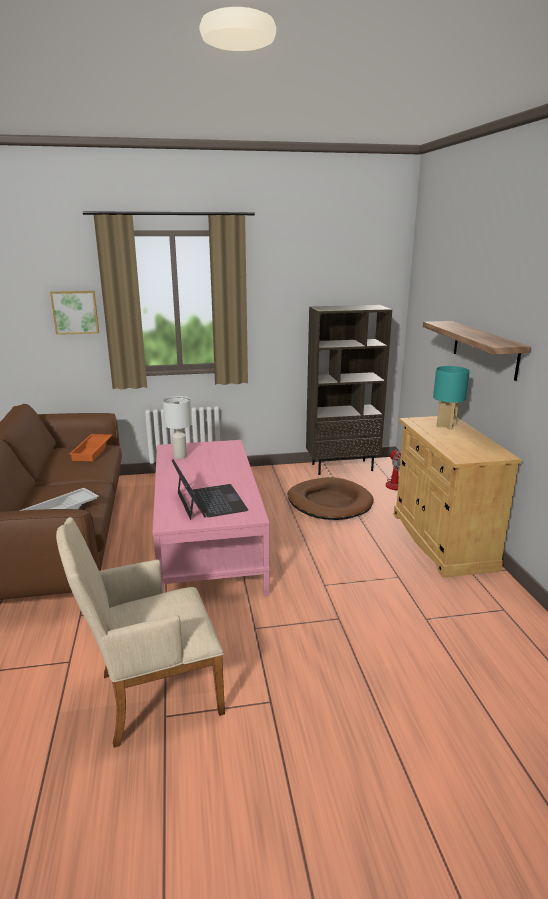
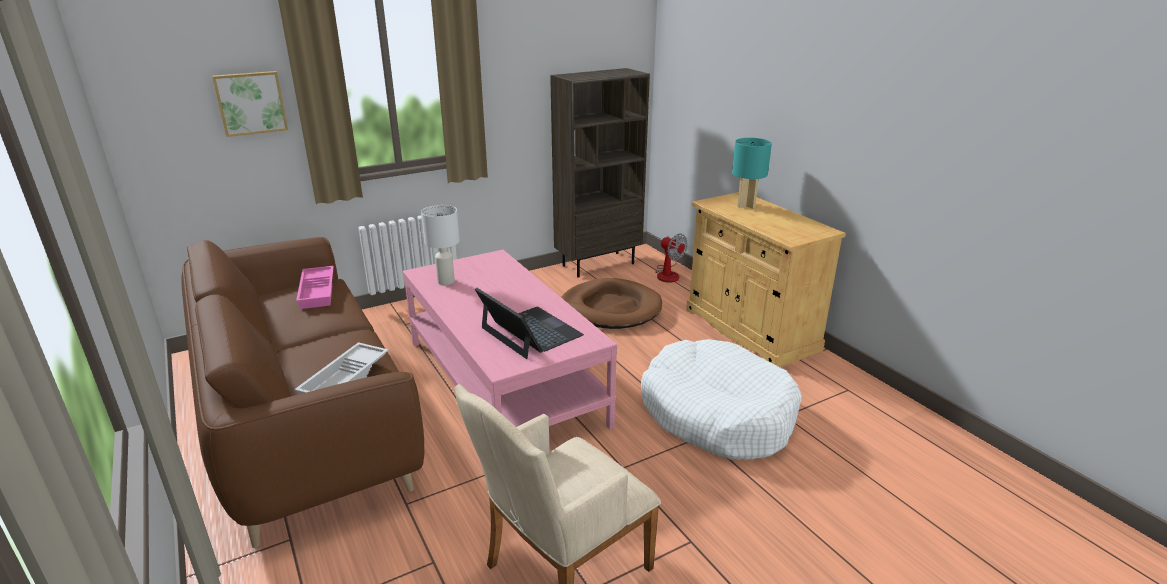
camera: 20 degrees left, 5 degrees up
(93, 451) = (318, 291): orange tray -> pink tray
(363, 604) = (717, 414): none -> white dog bed
(485, 349) = (782, 116): shelf -> none

